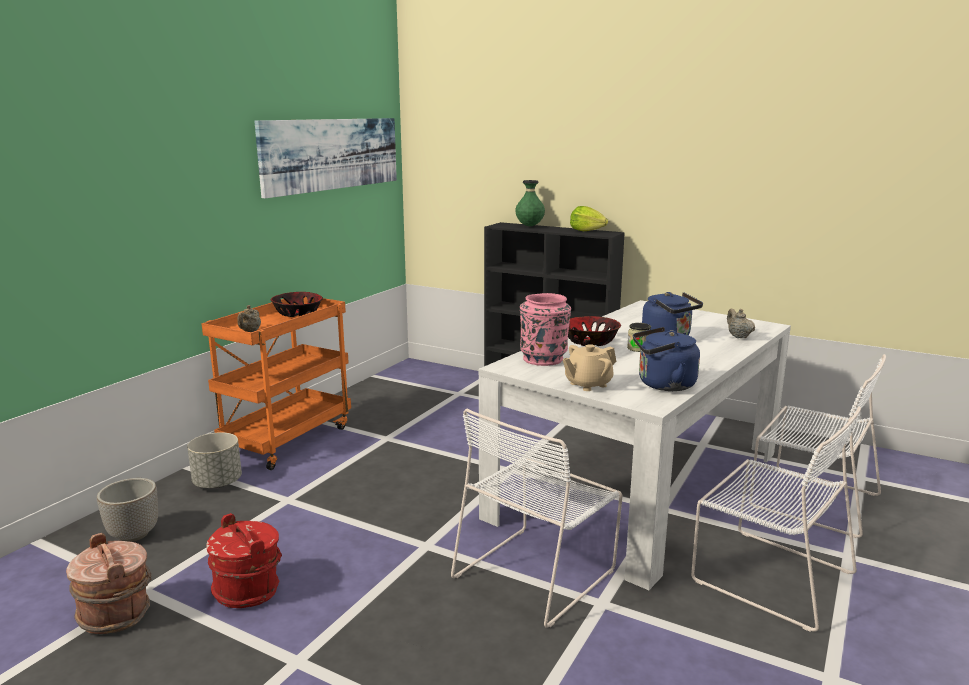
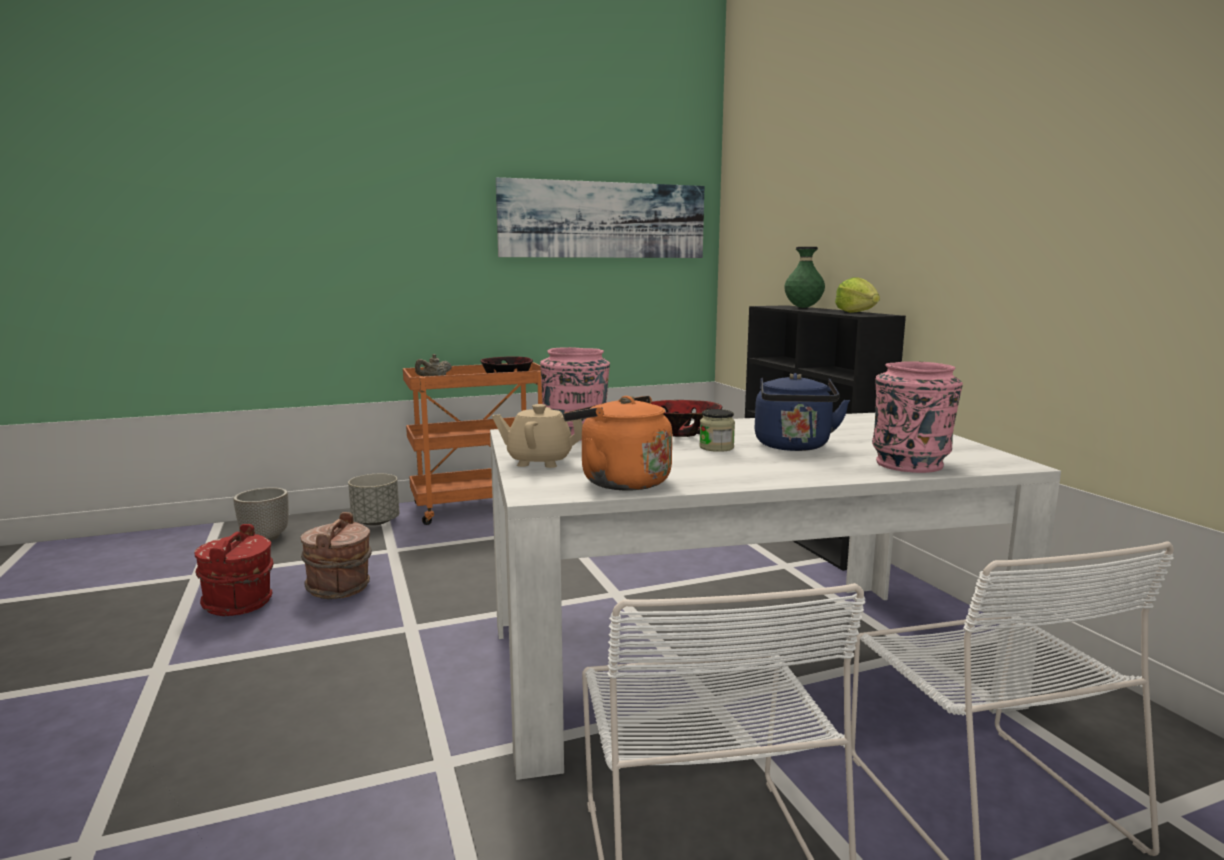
camera: 40 degrees right, 5 degrees down
(116, 614) = (155, 584): brown bucket -> brown bucket (340, 588)
(537, 571) = (450, 697): white chair -> none
(663, 385) = (620, 481): blue kettle -> orange kettle
(738, 336) = (910, 464): beige teapot -> pink vase

